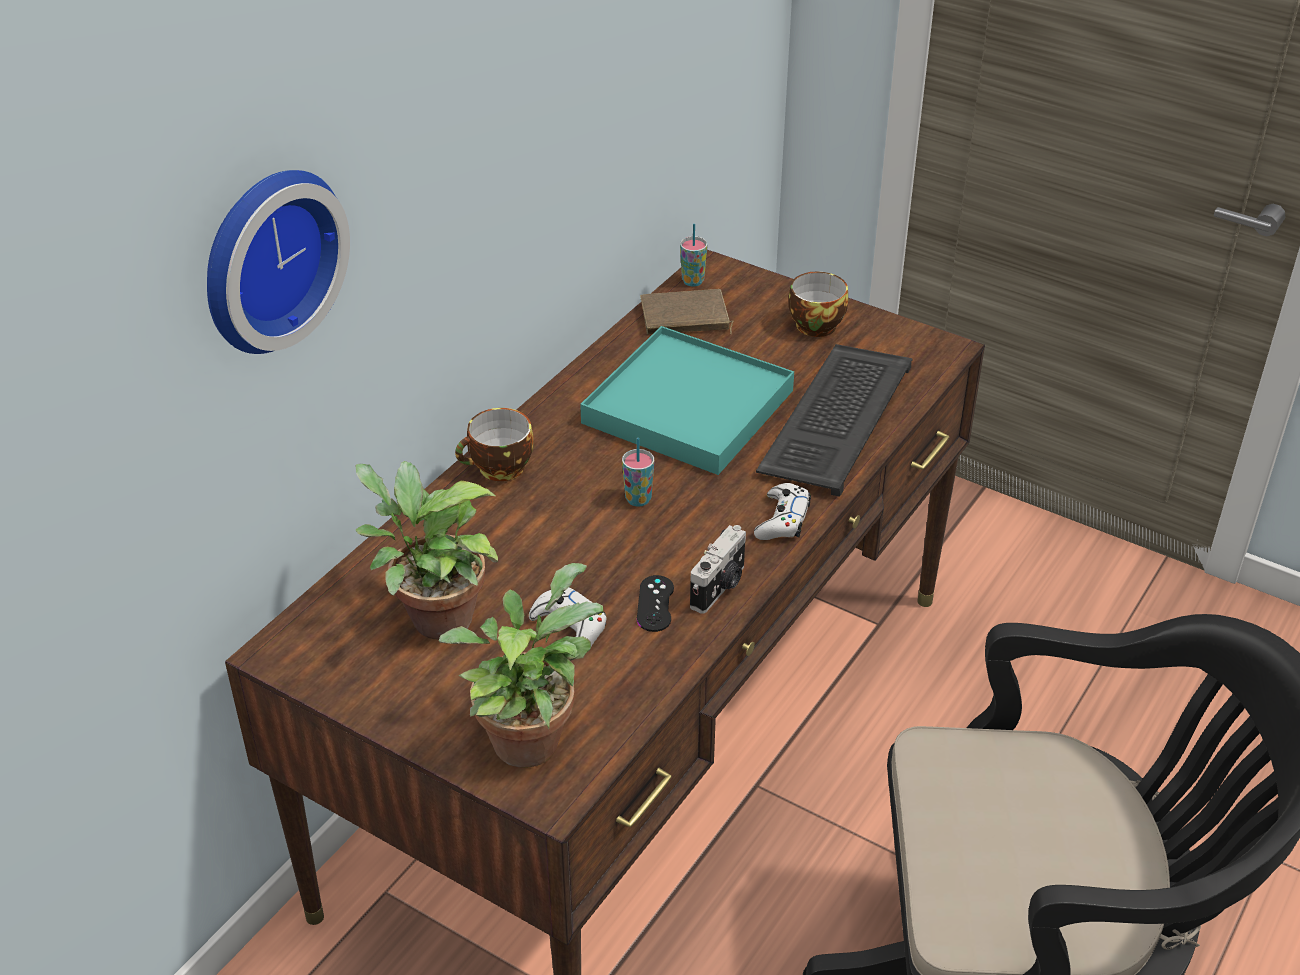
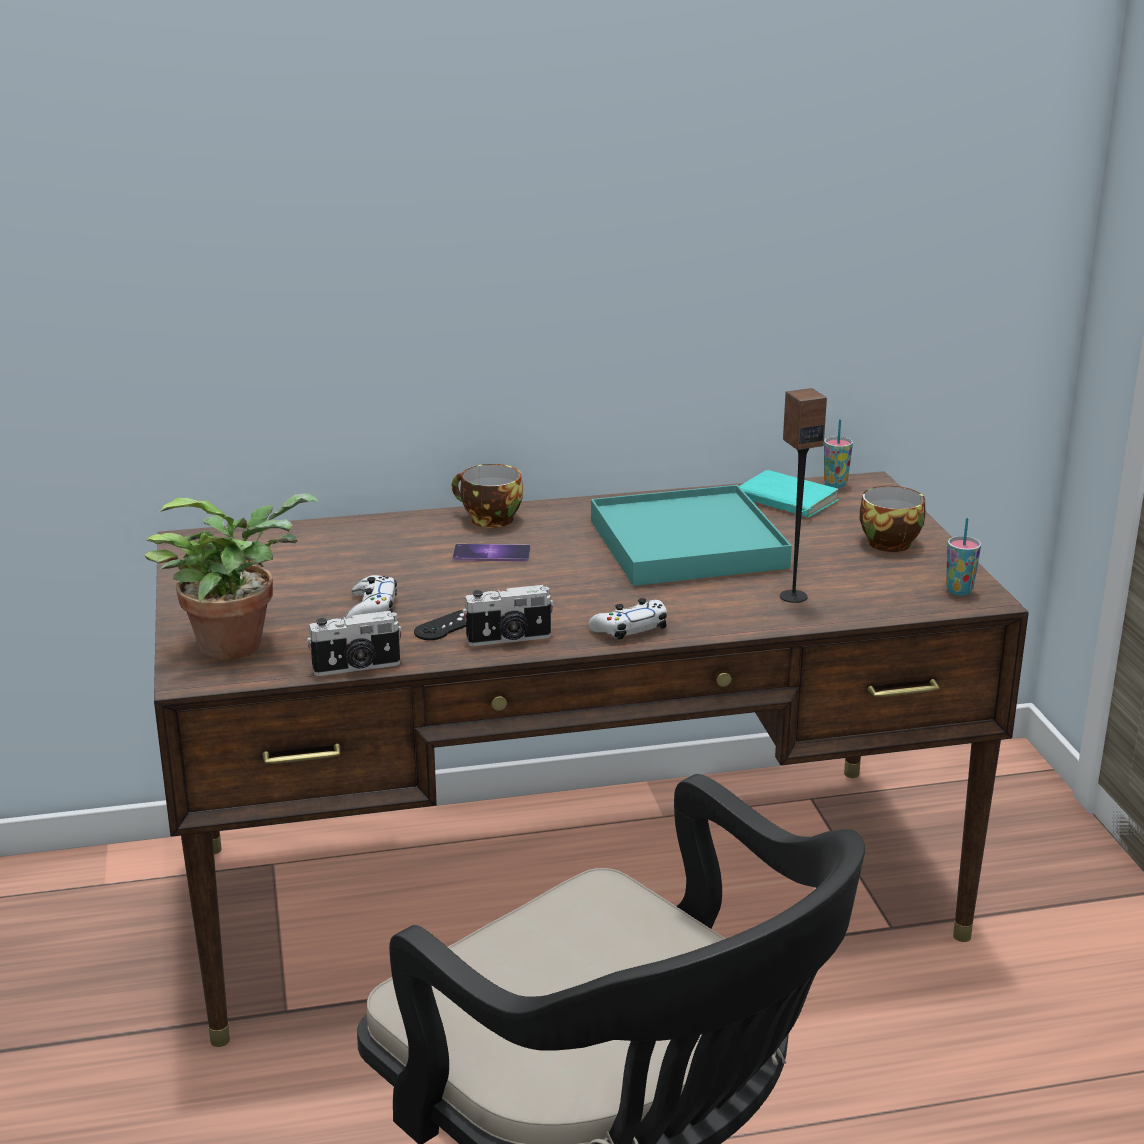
camera: 45 degrees right, 15 degrees down
(265, 257) = (269, 200): wall clock -> none
(433, 617) = (302, 566): potted plant -> none
(562, 505) = (491, 553): none -> phone
(638, 499) = (549, 573): cup -> cup (959, 591)
(660, 693) = (357, 667): none -> camera
(684, 319) = (784, 500): brown book -> turquoise book
(835, 418) = (793, 596): keyboard -> speaker

